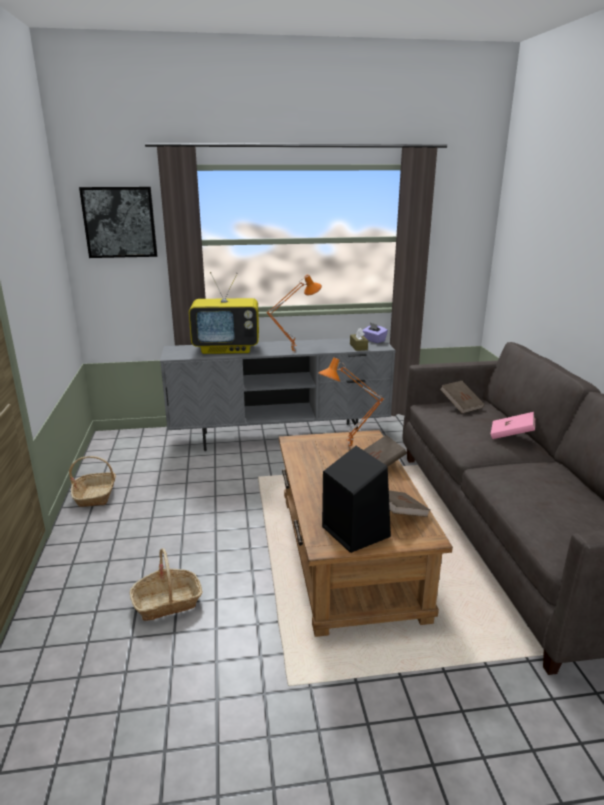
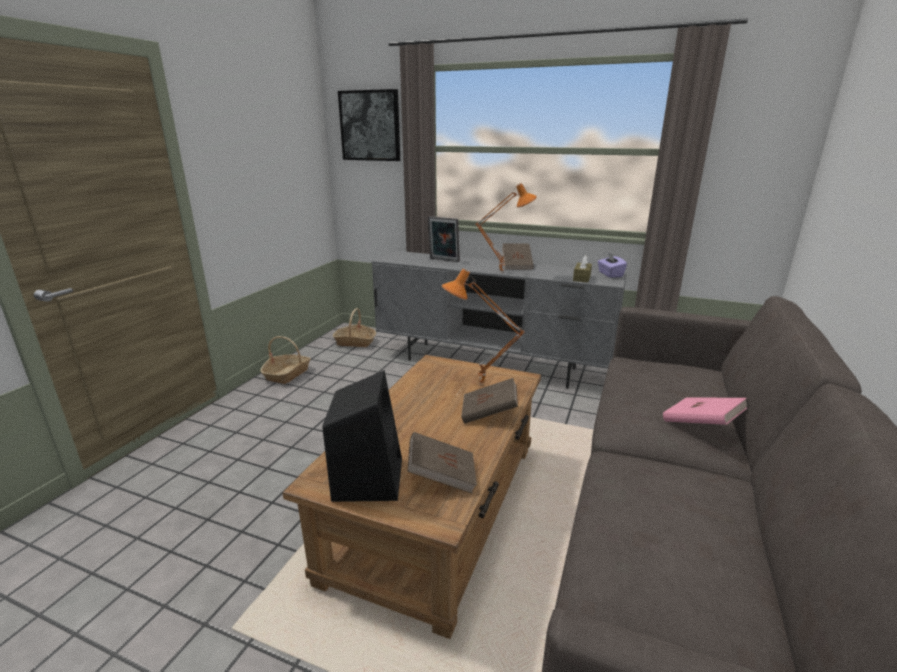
camera: 30 degrees right, 0 degrees up
(167, 602) = (233, 488): basket -> basket (355, 342)
(227, 349) = (443, 260): television -> picture frame
(461, 405) = (671, 370): brown book -> brown book (517, 265)

